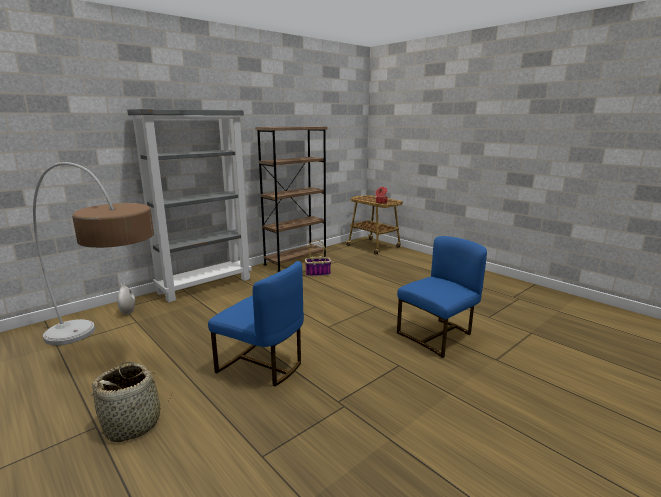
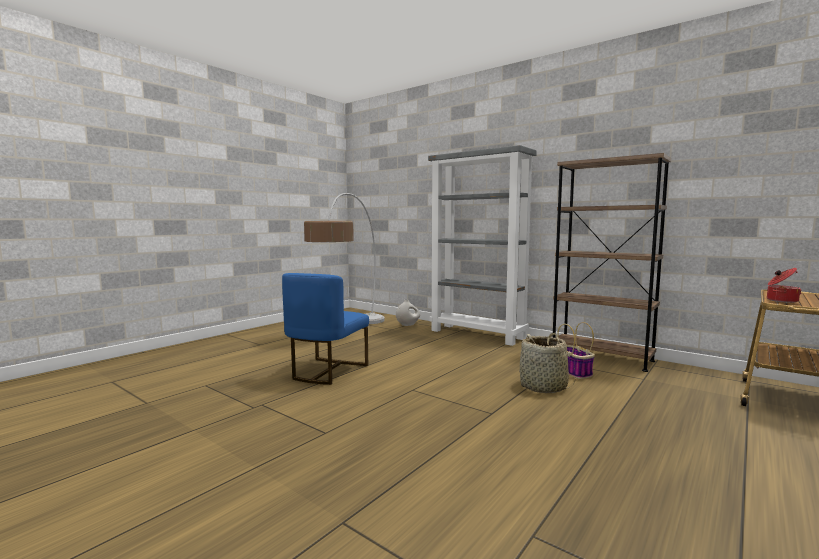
camera: 80 degrees right, 10 degrees down
(133, 424) = (259, 351): basket -> basket (543, 387)
(437, 335) = (415, 464): blue chair -> none

